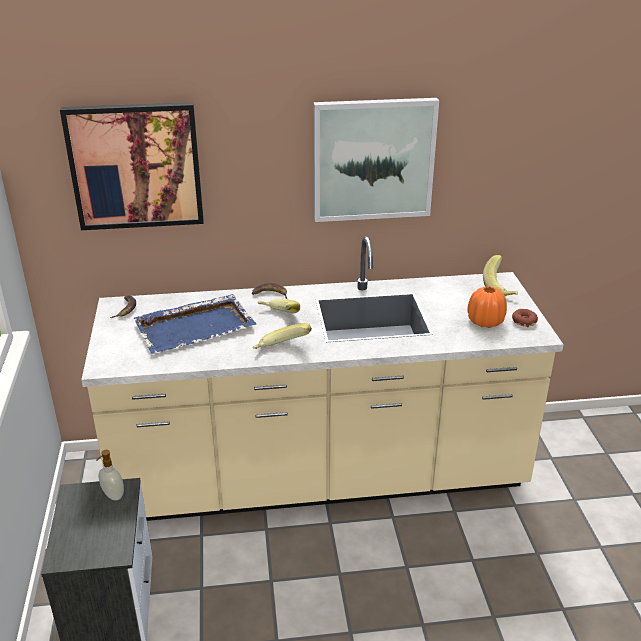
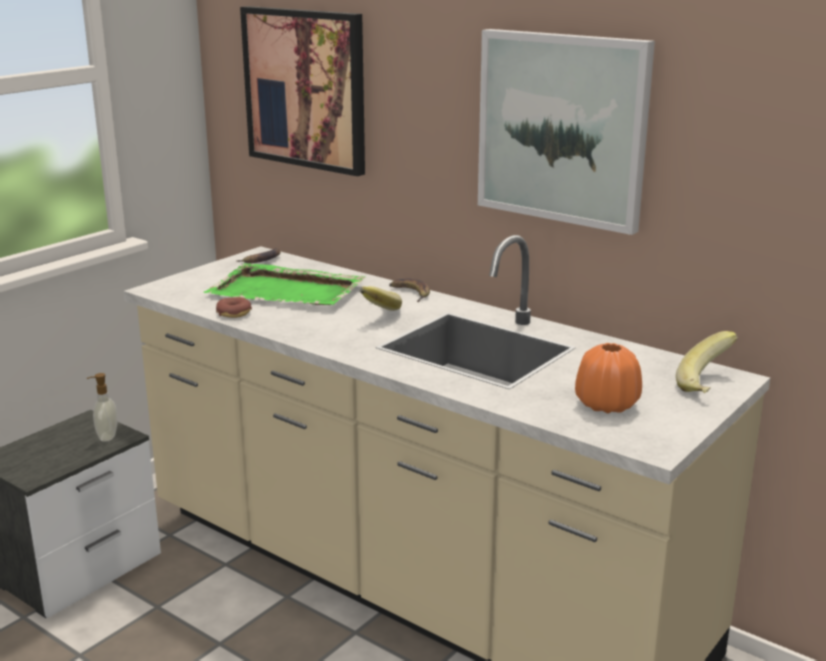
camera: 45 degrees right, 10 degrees down
(196, 326) = (287, 291): blue tray -> green tray
(282, 350) = (318, 336): banana -> none
(524, 321) = (664, 426): donut -> donut (234, 313)

